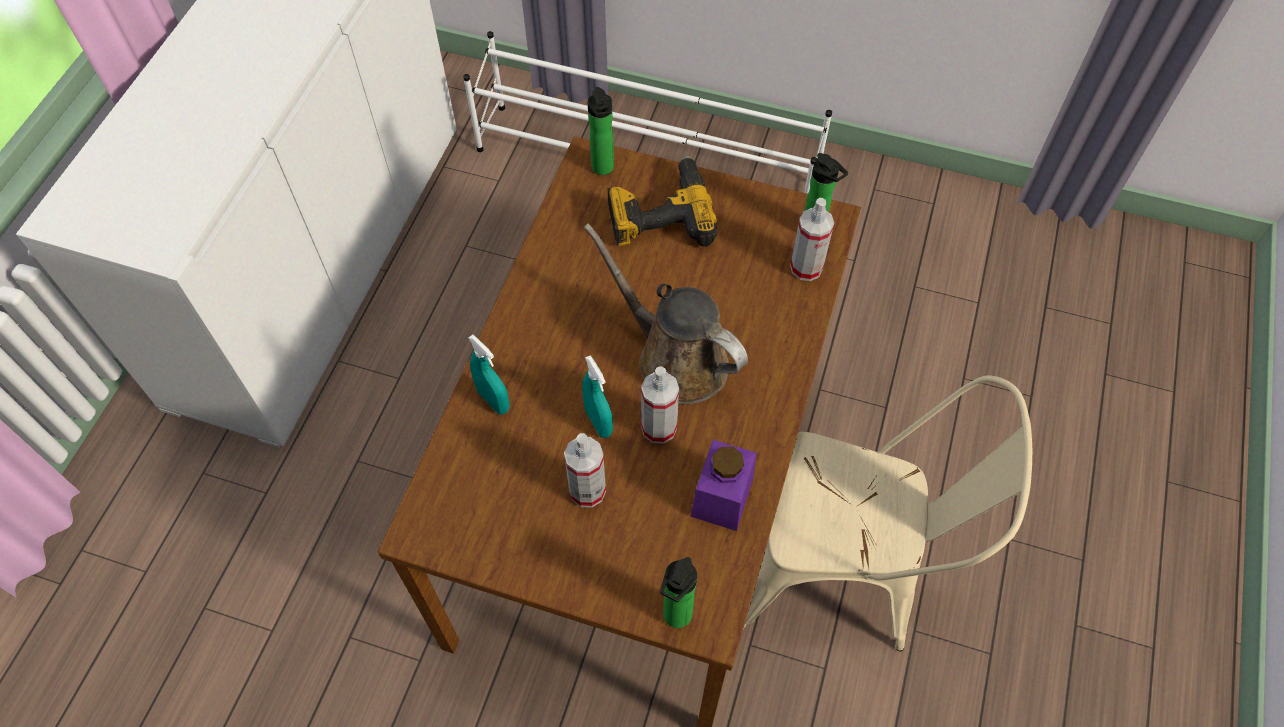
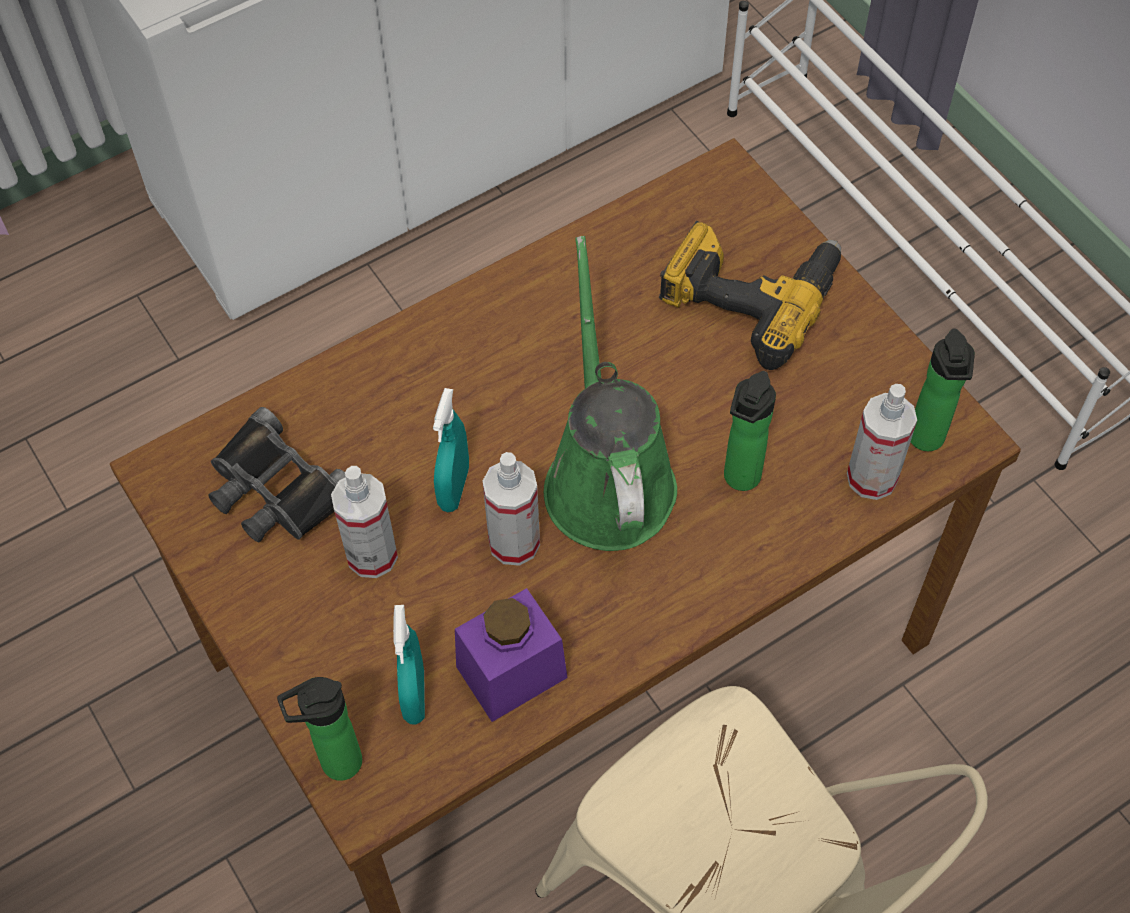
camera: 40 degrees right, 0 degrees up
(493, 400) = (365, 385): turquoise spray bottle -> turquoise spray bottle (414, 696)
(496, 494) = (276, 489): none -> black binoculars
(603, 169) = (731, 199): bottle -> bottle (739, 480)
(675, 359) = (607, 477): brown watering can -> green watering can

